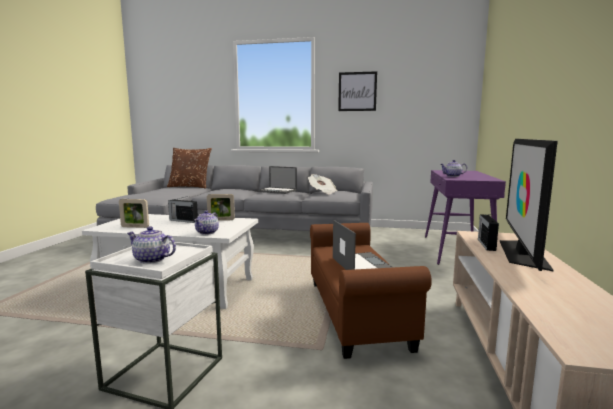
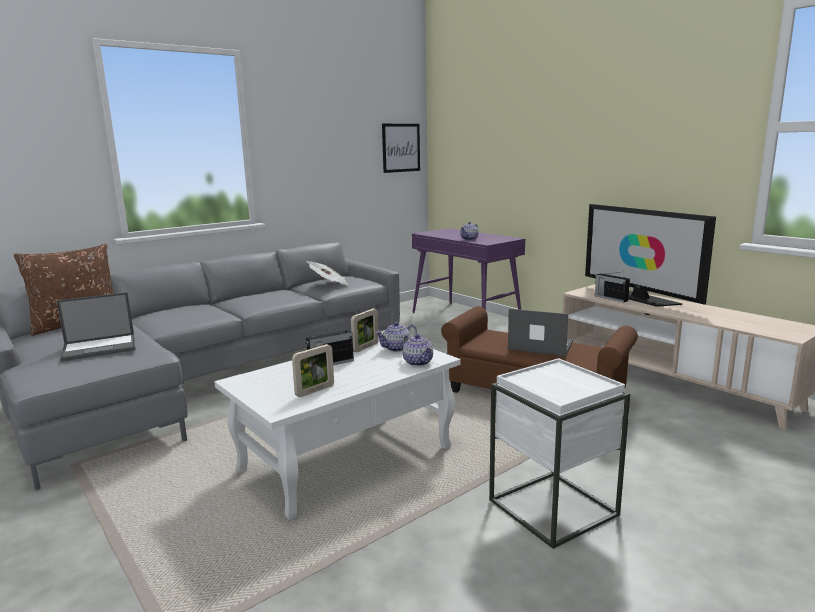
camera: 50 degrees left, 5 degrees up
(152, 259) = (574, 385): teapot -> teapot (397, 348)
(277, 191) = (266, 295): laptop -> laptop (100, 347)
(357, 91) = (304, 136): picture -> picture (401, 148)

